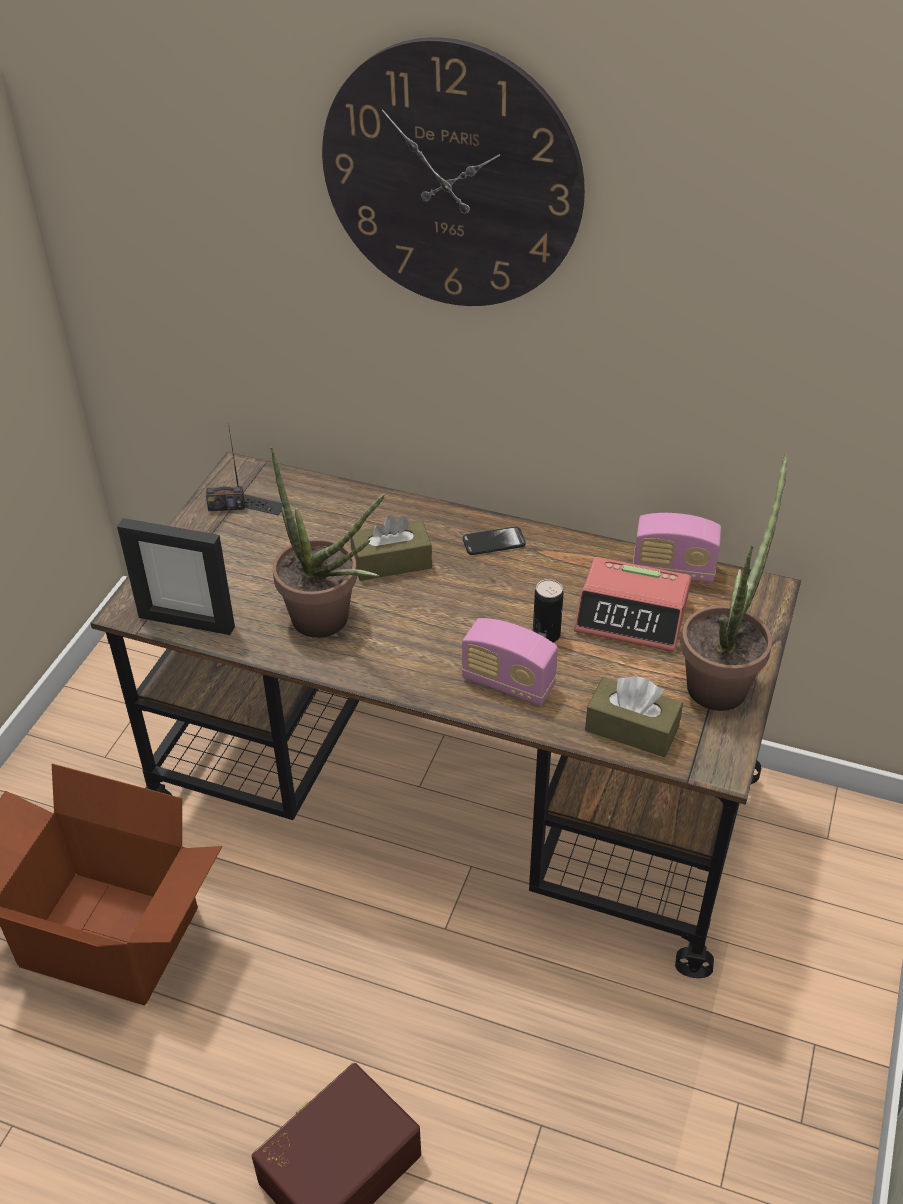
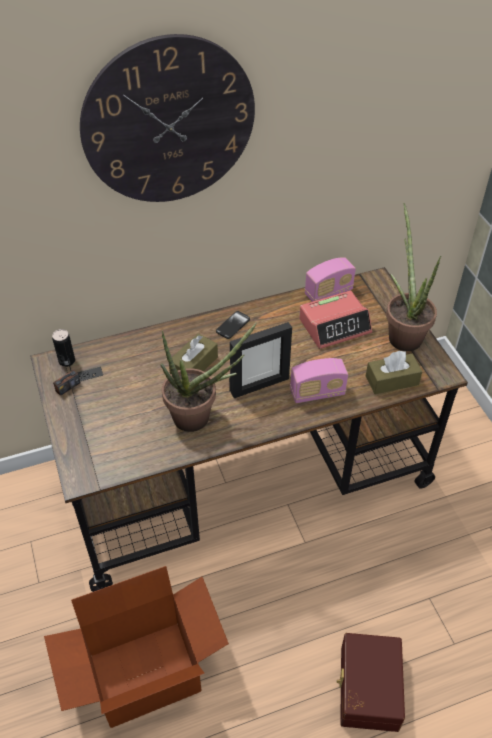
camera: 40 degrees left, 5 degrees up
(187, 620) = (121, 463): picture frame -> picture frame (259, 384)
(546, 635) = (308, 358): can -> can (67, 361)

